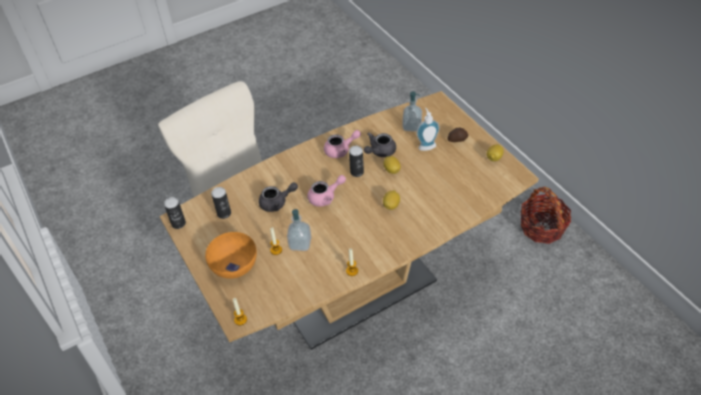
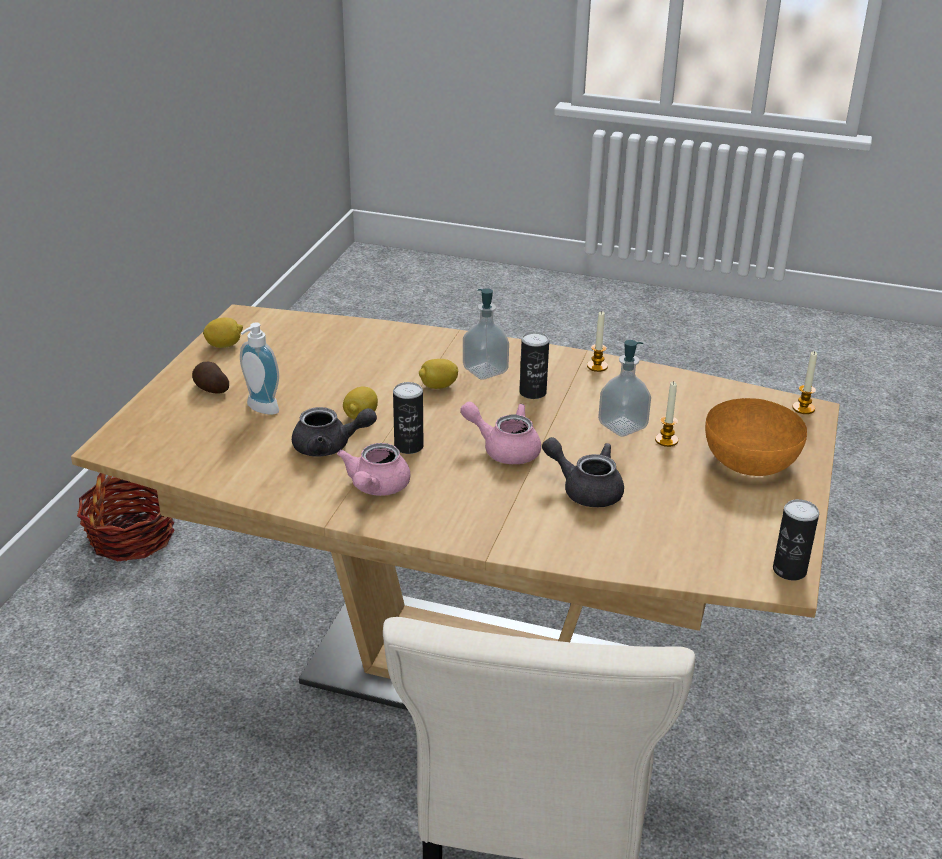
camera: 135 degrees left, 15 degrees down
(224, 213) = (691, 532): can -> can (532, 392)
(341, 150) = (375, 488): pink teapot -> pink teapot turned 105 degrees counterclockwise
(412, 126) = (221, 443): soap dispenser -> soap dispenser (485, 370)

